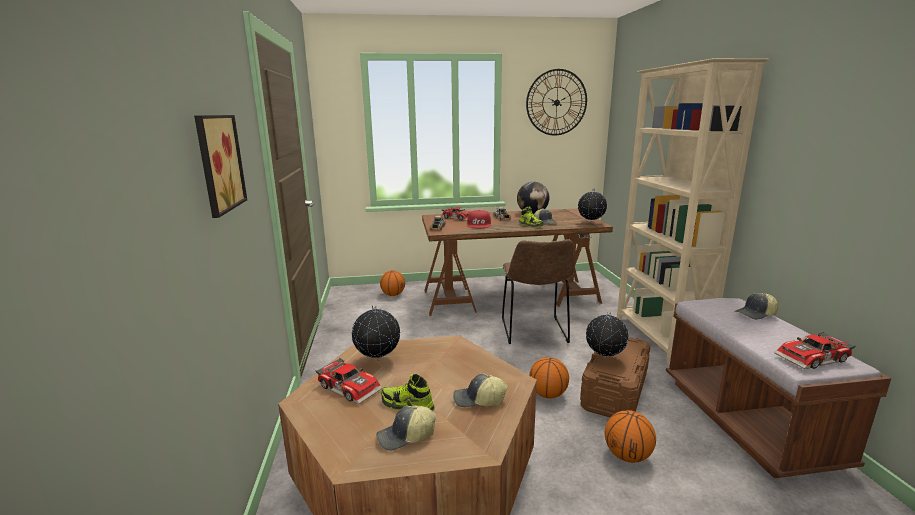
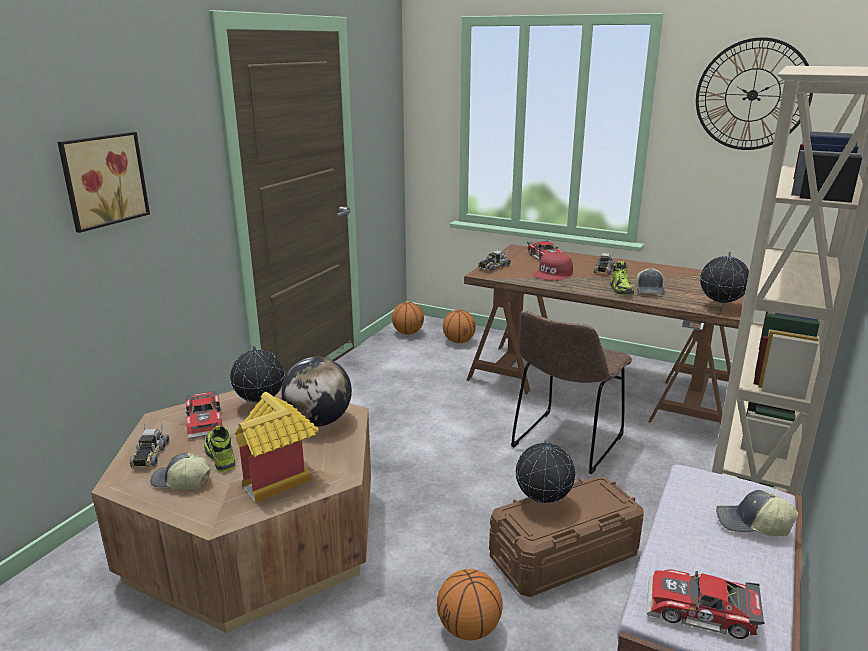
camera: 35 degrees right, 5 degrees up
(342, 431) = (149, 456): none -> toy truck
(479, 400) = (280, 479): cap -> toy house
(532, 213) = (662, 272): globe -> globe (319, 421)
(547, 394) = (475, 522): basketball -> basketball (408, 333)

